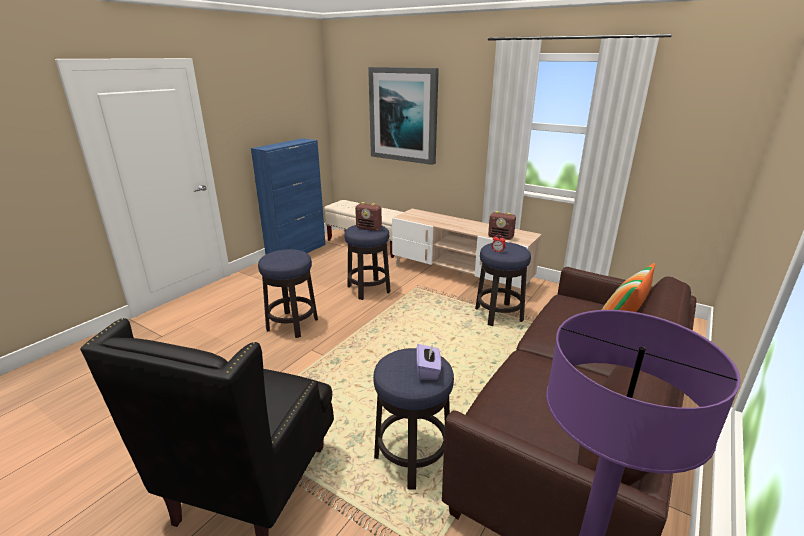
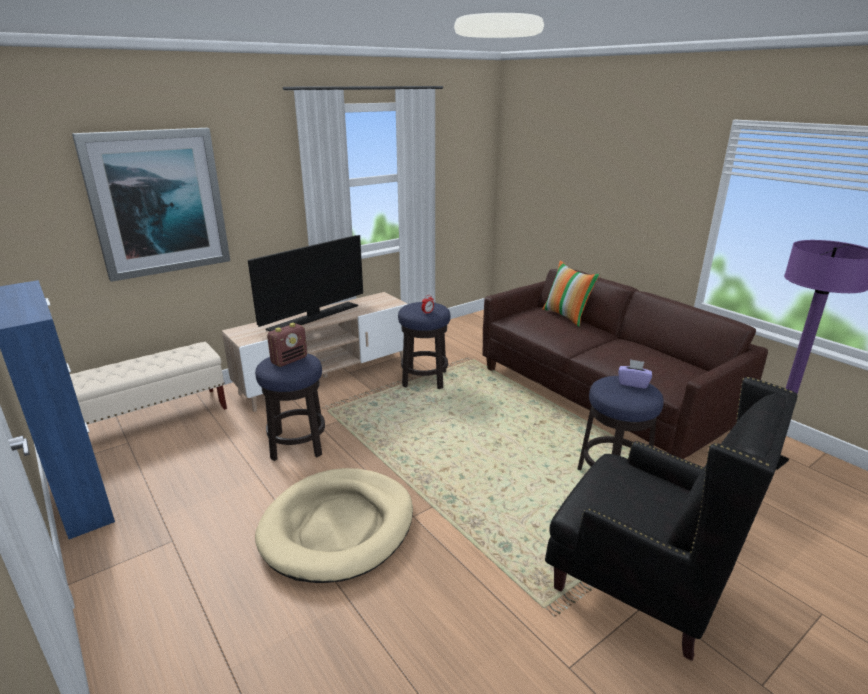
camera: 70 degrees left, 0 degrees up
(292, 325) = (338, 527): stool -> beige dog bed
(459, 224) = (314, 317): none -> television
(501, 237) = (374, 308): radio -> none

